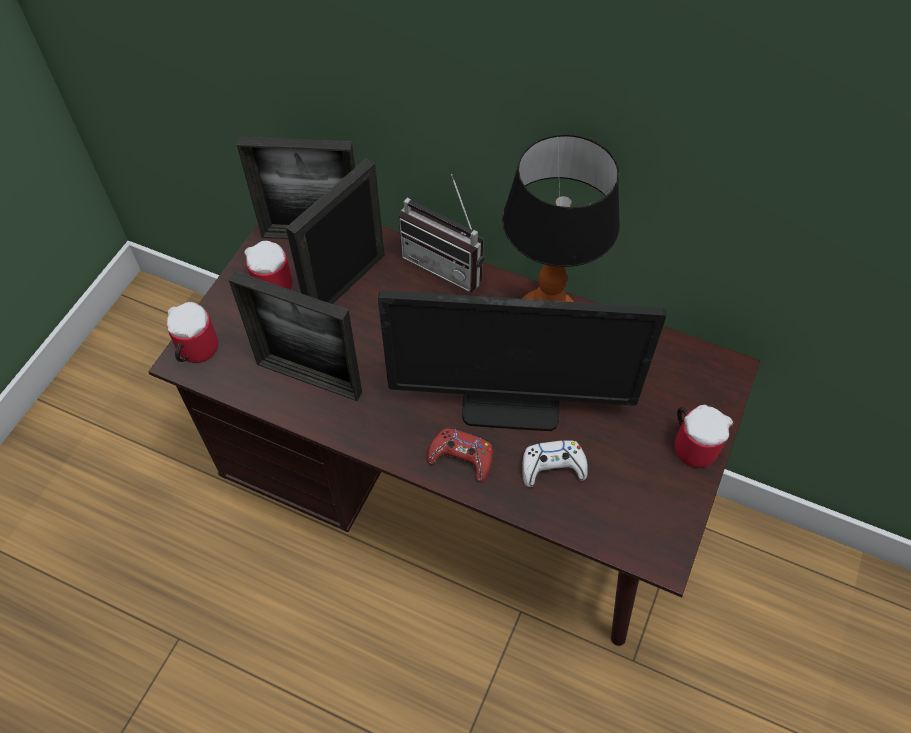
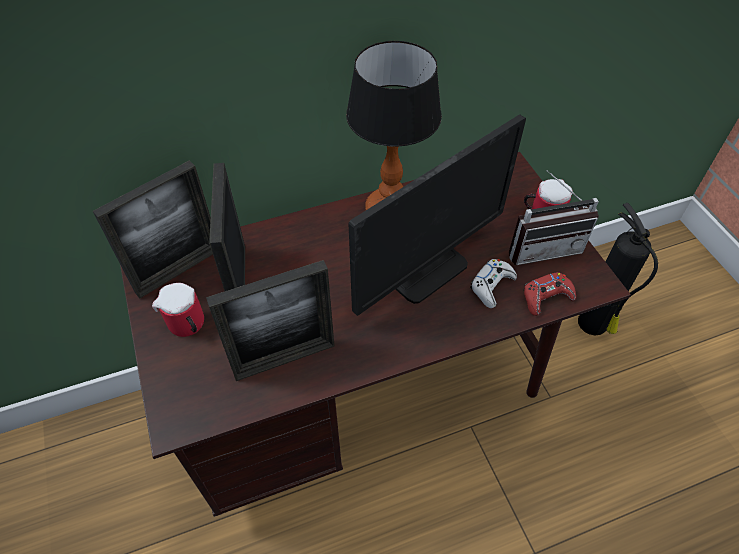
camera: 45 degrees left, 5 degrees down
(194, 351) = (175, 412): mug -> none
(448, 263) = (293, 222): radio -> radio (542, 247)
(461, 458) = (437, 324): red game controller -> red game controller (546, 297)
(772, 637) = (593, 325): none -> fire extinguisher

